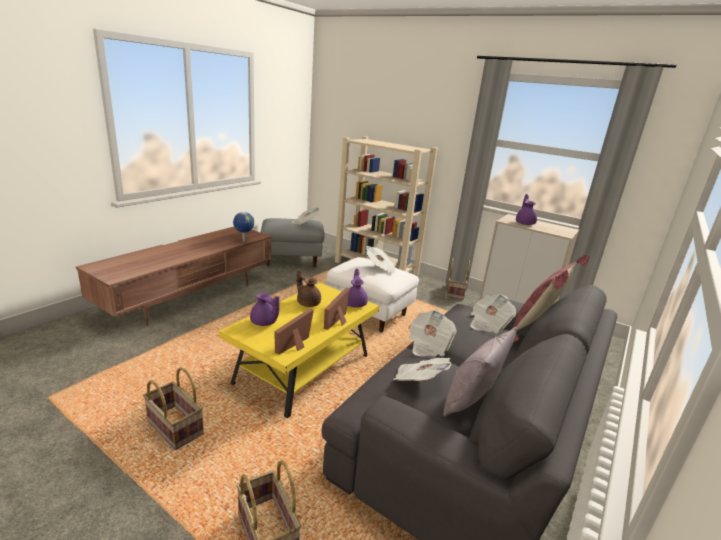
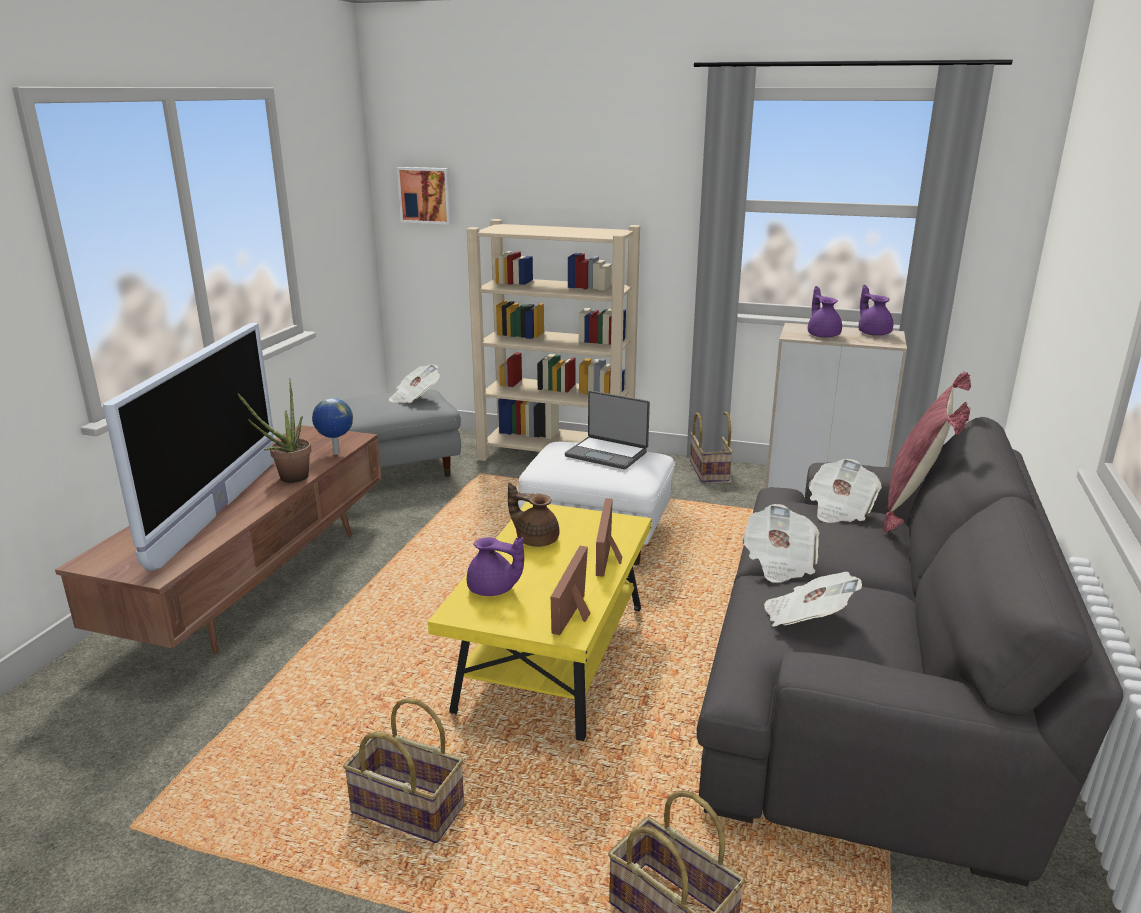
camera: 15 degrees left, 0 degrees up
(167, 256) = (218, 511): none -> television
(211, 248) = (289, 479): none -> potted plant
(334, 120) = (426, 195): none -> picture
(355, 303) = (613, 523): purple teapot -> purple teapot (873, 333)
(380, 268) = (607, 454): newspaper -> laptop
(470, 401) = (895, 629): purple pillow -> none

